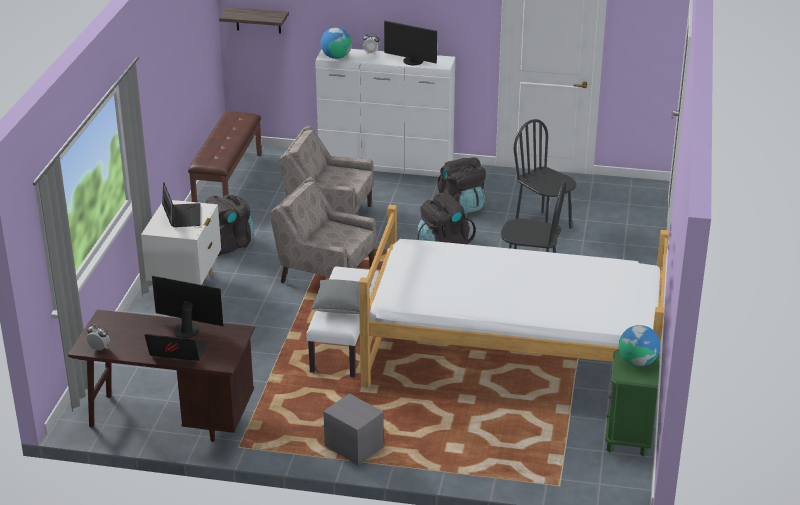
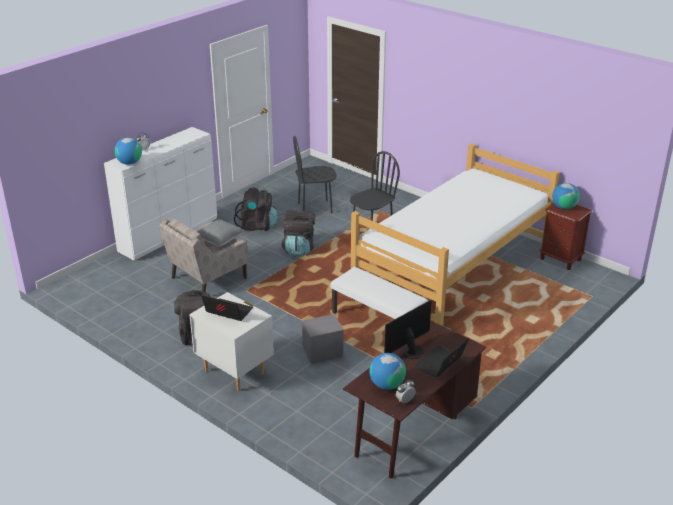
camera: 60 degrees left, 0 degrees up
(118, 331) = (387, 385): none -> globe
(227, 181) = (99, 306): brown bench -> none
(258, 20) = (48, 164): shelf -> none
(326, 274) = (285, 304): beige armchair -> none
(341, 306) = (391, 292): grey pillow -> grey pillow (220, 239)
(353, 447) = (504, 358): grey storage box -> grey storage box (322, 352)
(412, 62) = (179, 141): monitor -> none
(628, 438) = (560, 259): green nightstand -> brown nightstand

